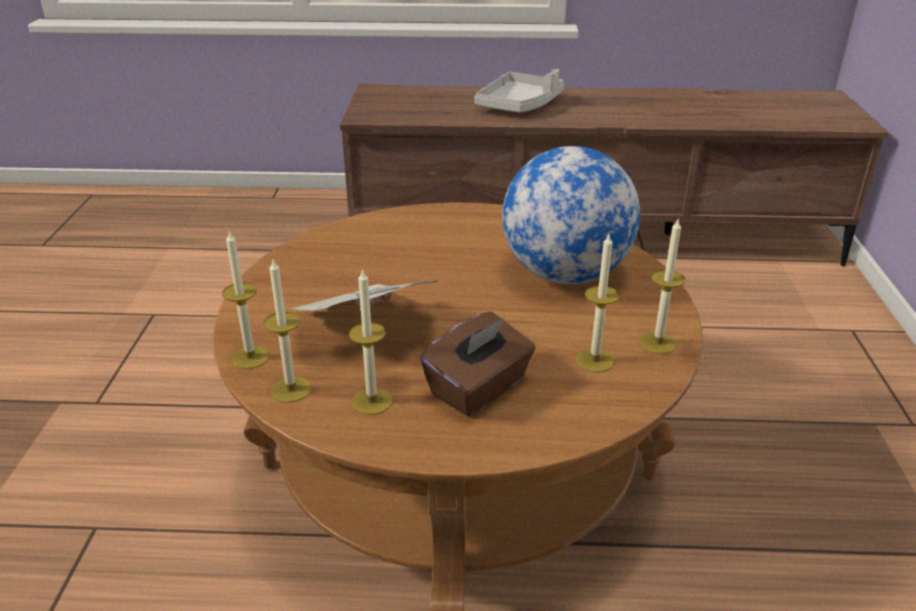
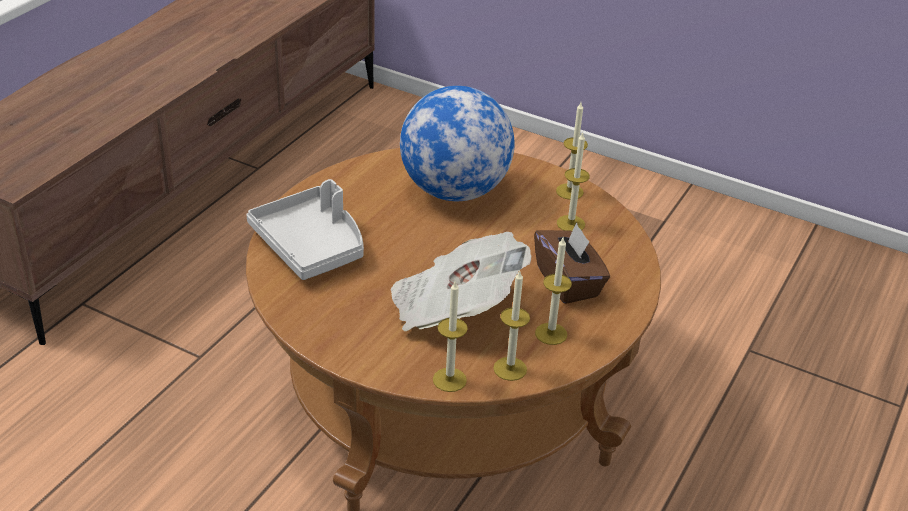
camera: 65 degrees left, 5 degrees up
(520, 105) = (111, 85): grey tray -> grey tray (311, 245)

